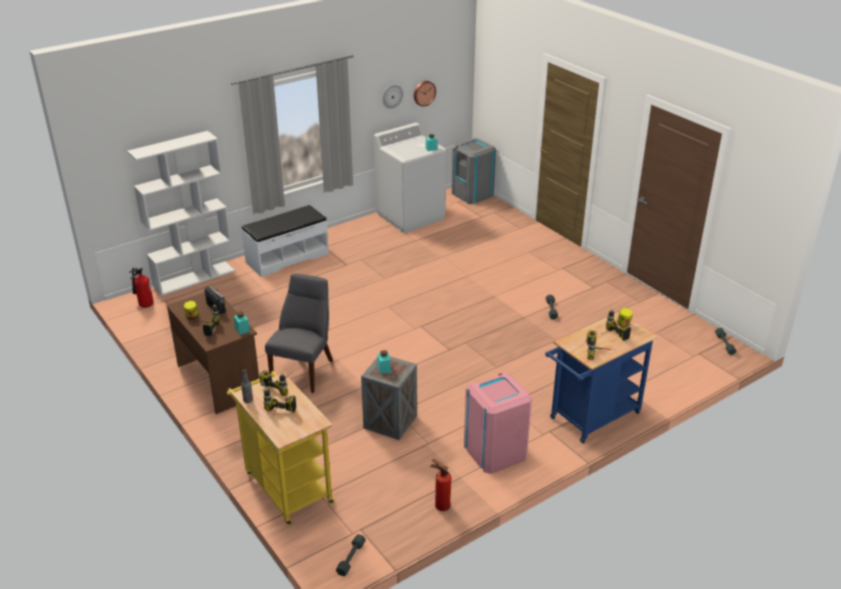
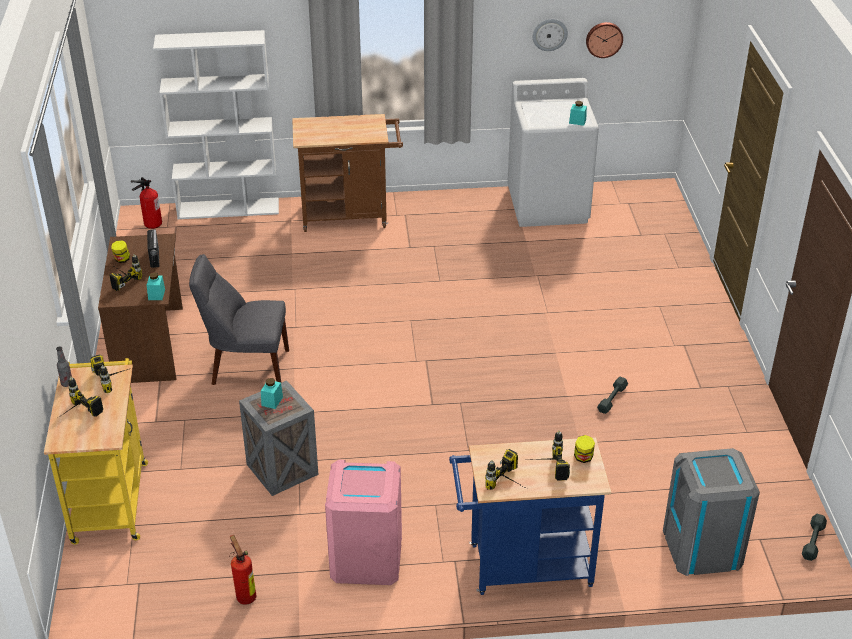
camera: 30 degrees right, 5 degrees up
(287, 258) = (350, 215): white bench -> brown cart
(304, 370) = (246, 367): grey chair -> grey chair turned 135 degrees counterclockwise
(351, 558) = (101, 611): grey dumbbell -> none
(472, 194) = (660, 198): grey trash can -> grey trash can (702, 547)

